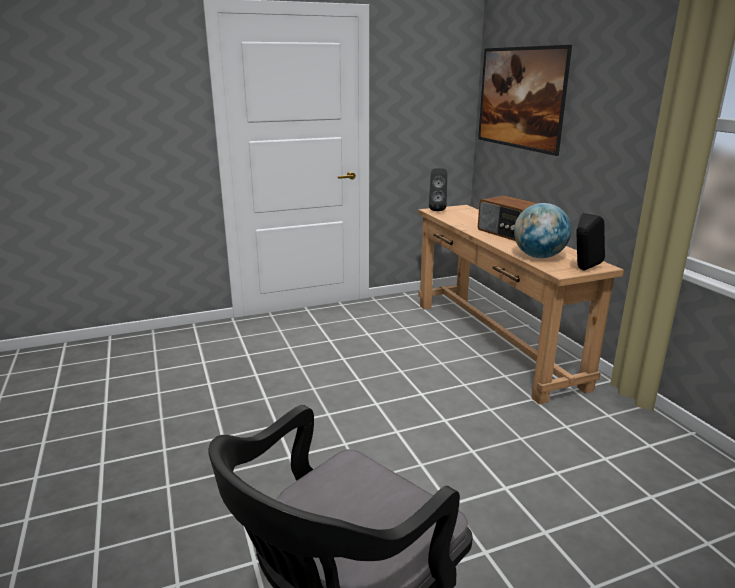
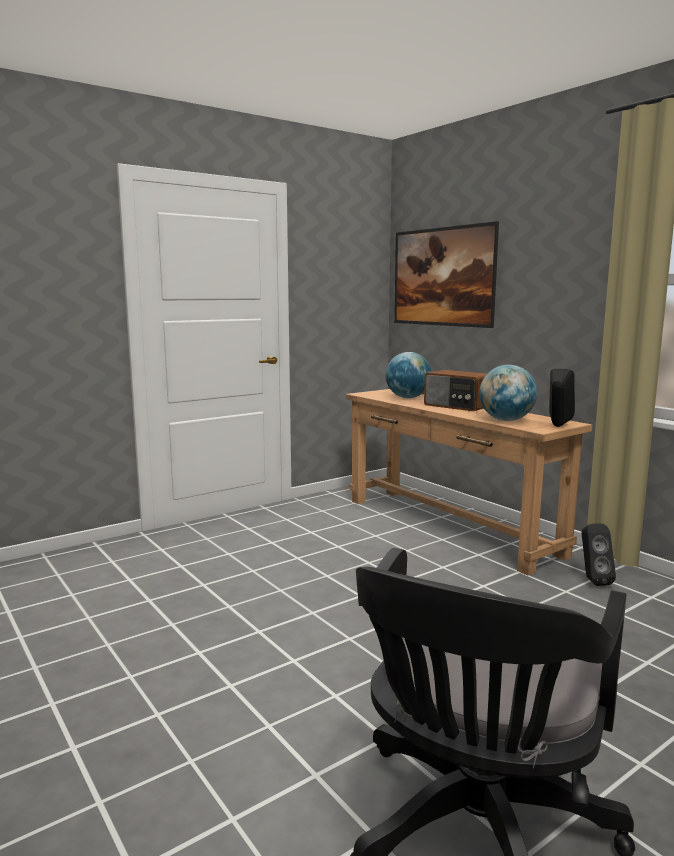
camera: 15 degrees left, 10 degrees down
(437, 210) = (366, 393): black speaker -> black speaker (592, 580)
(471, 218) = (408, 397): none -> globe

